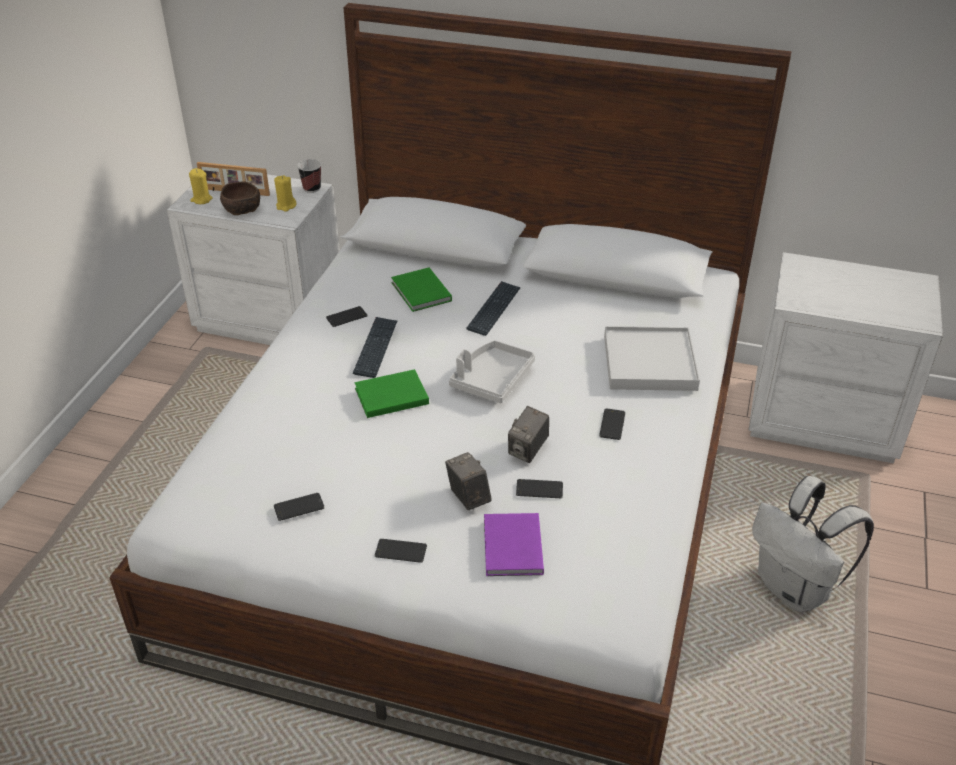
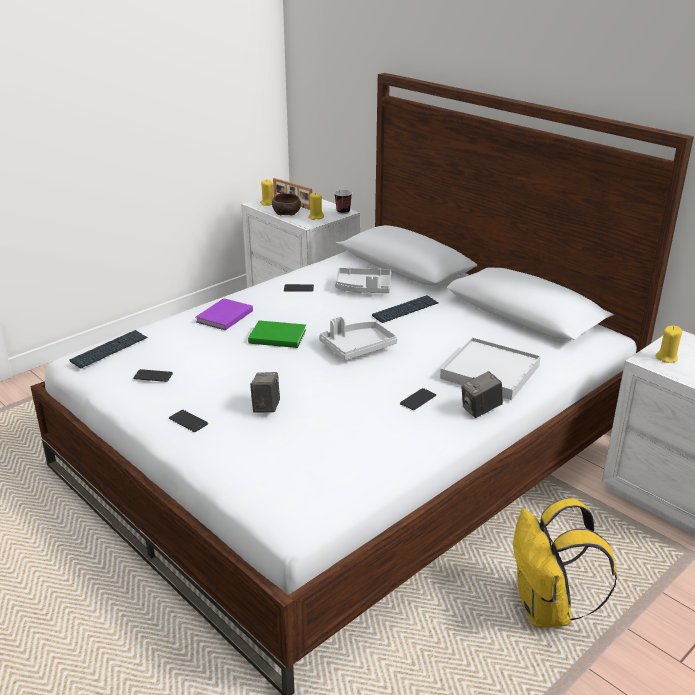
camera: 30 degrees right, 10 degrees down
(376, 348) = (298, 309): keyboard -> keyboard (109, 350)
(421, 293) = (363, 288): green book -> grey tray
(511, 548) = (261, 446): purple book -> purple book (223, 317)
(528, 450) = (338, 395): camera -> camera (480, 410)
(539, 489) = (320, 419): phone -> none
(795, 589) = (547, 610): white backpack -> yellow backpack
(806, 293) = (666, 358): none -> yellow candle

